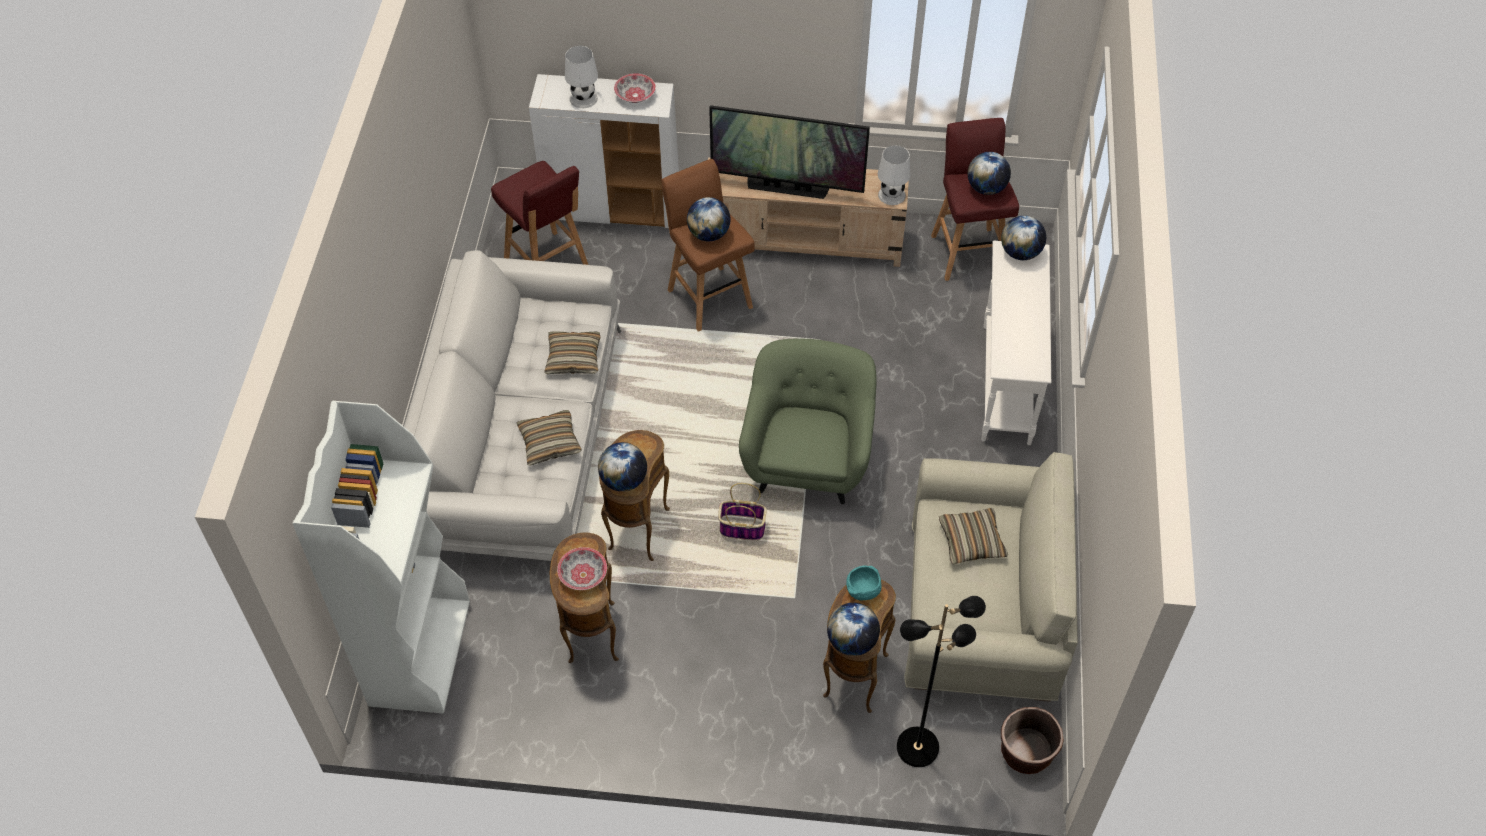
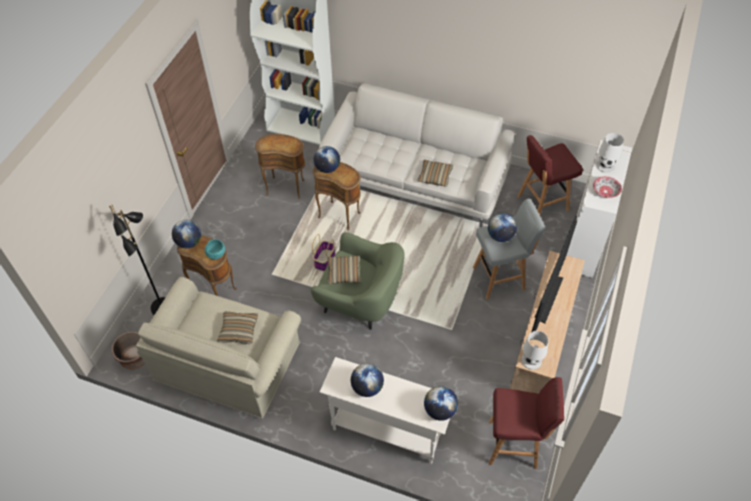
camera: 105 degrees right, 0 degrees up
(549, 442) = (379, 159): pillow -> pillow (344, 272)
(583, 574) = (277, 145): bowl -> none
(709, 297) = (500, 278): brown stool -> grey stool
(986, 188) = (515, 413): globe -> globe (367, 387)

